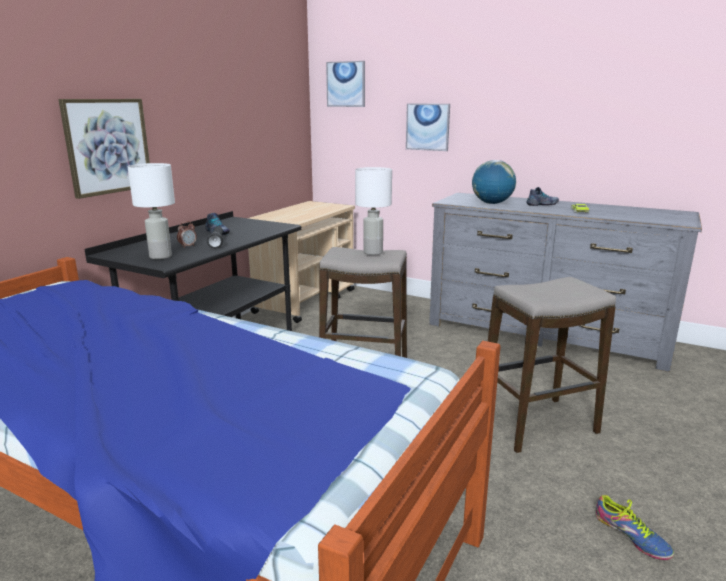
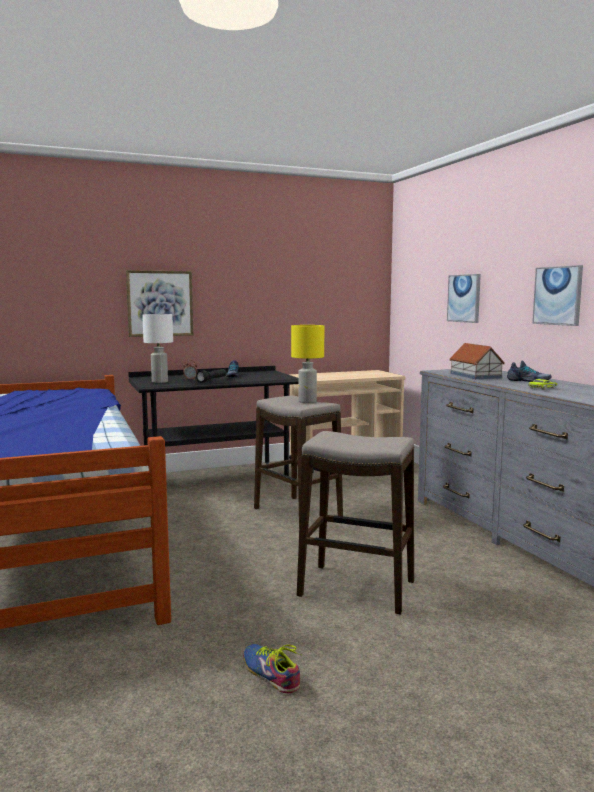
camera: 40 degrees right, 10 degrees down
(346, 84) = (412, 260): picture -> picture (558, 295)
(373, 252) = (307, 401): white table lamp -> yellow table lamp
(492, 203) = (475, 375): globe -> toy house
(631, 535) = (270, 674): shoe -> shoe turned 135 degrees clockwise

